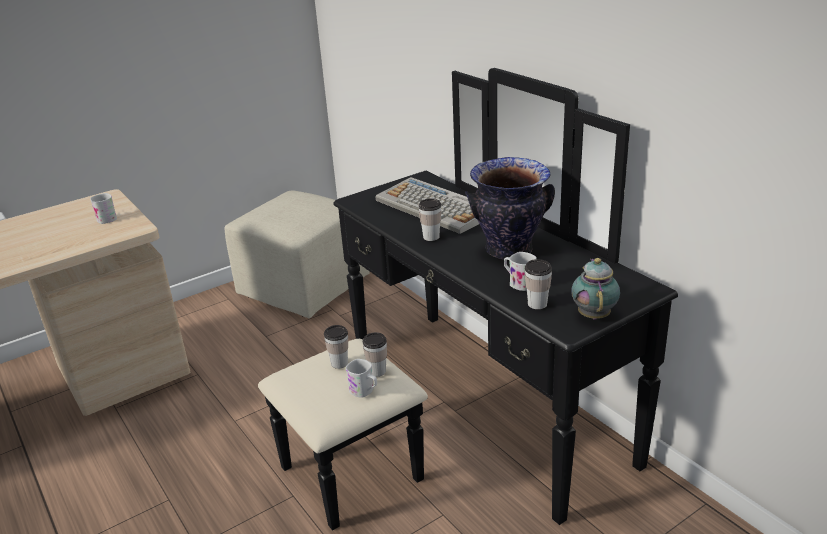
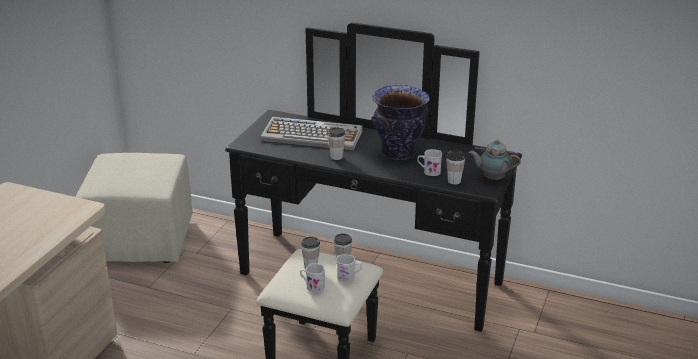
camera: 35 degrees left, 0 degrees up
(105, 218) = (39, 207): white mug -> white mug (312, 286)
(594, 314) = (492, 178): teapot -> teapot turned 45 degrees counterclockwise

